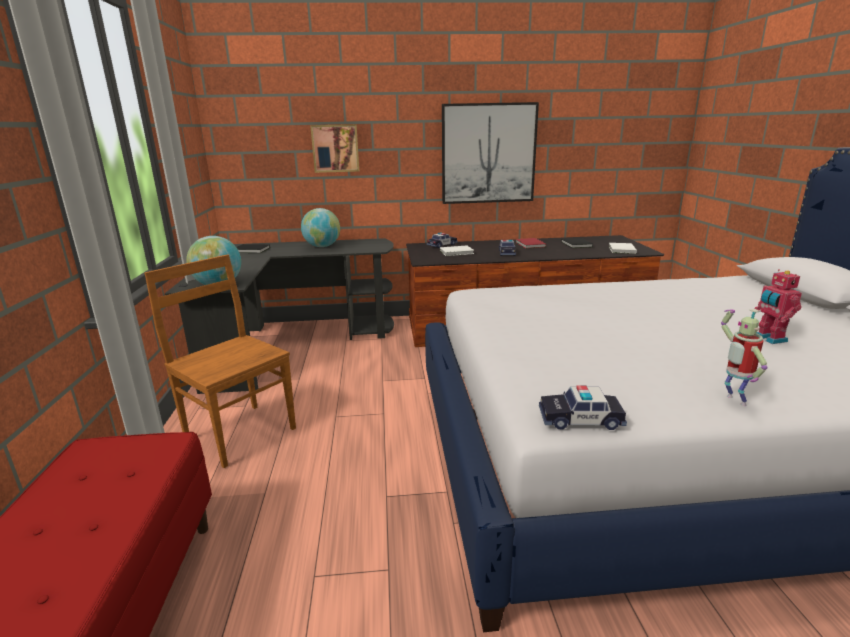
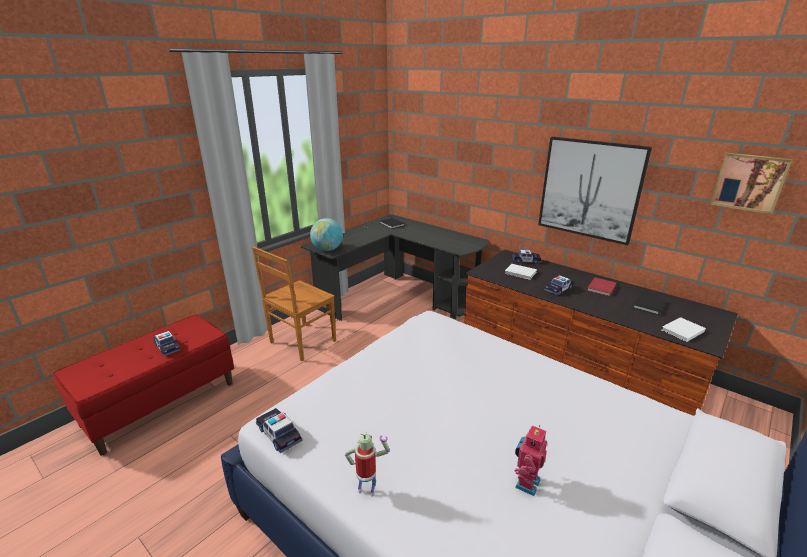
camera: 45 degrees right, 5 degrees up
(108, 496) = (167, 347): none -> toy car
(239, 433) = (301, 342): brown chair -> brown chair turned 135 degrees counterclockwise
(322, 246) = (433, 235): globe -> none
(335, 148) = (464, 161): picture -> picture (749, 182)
(732, 400) = (367, 490): toy robot -> toy robot turned 75 degrees clockwise

